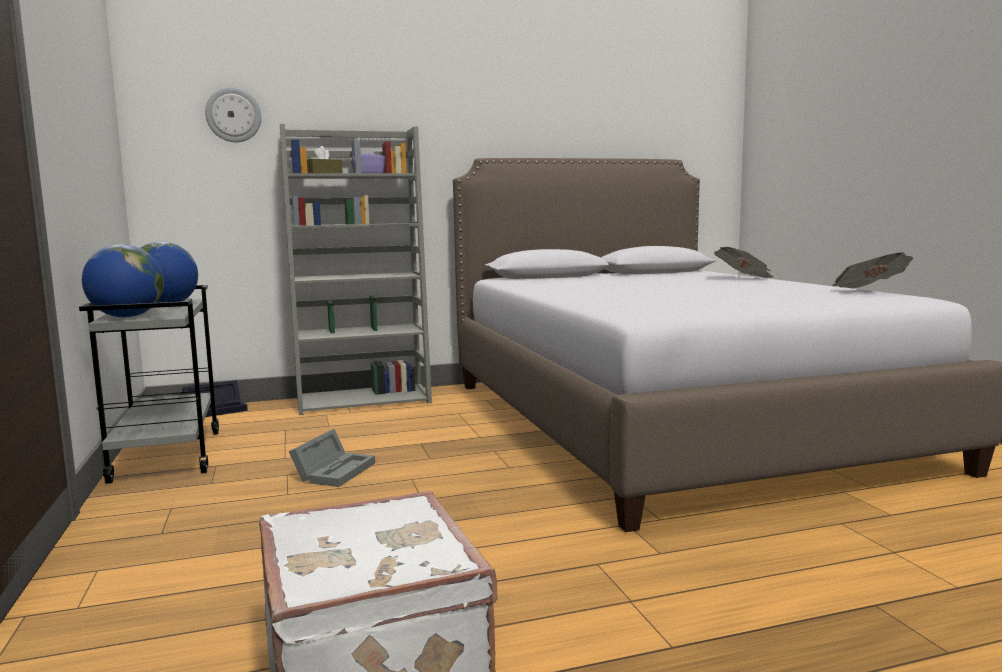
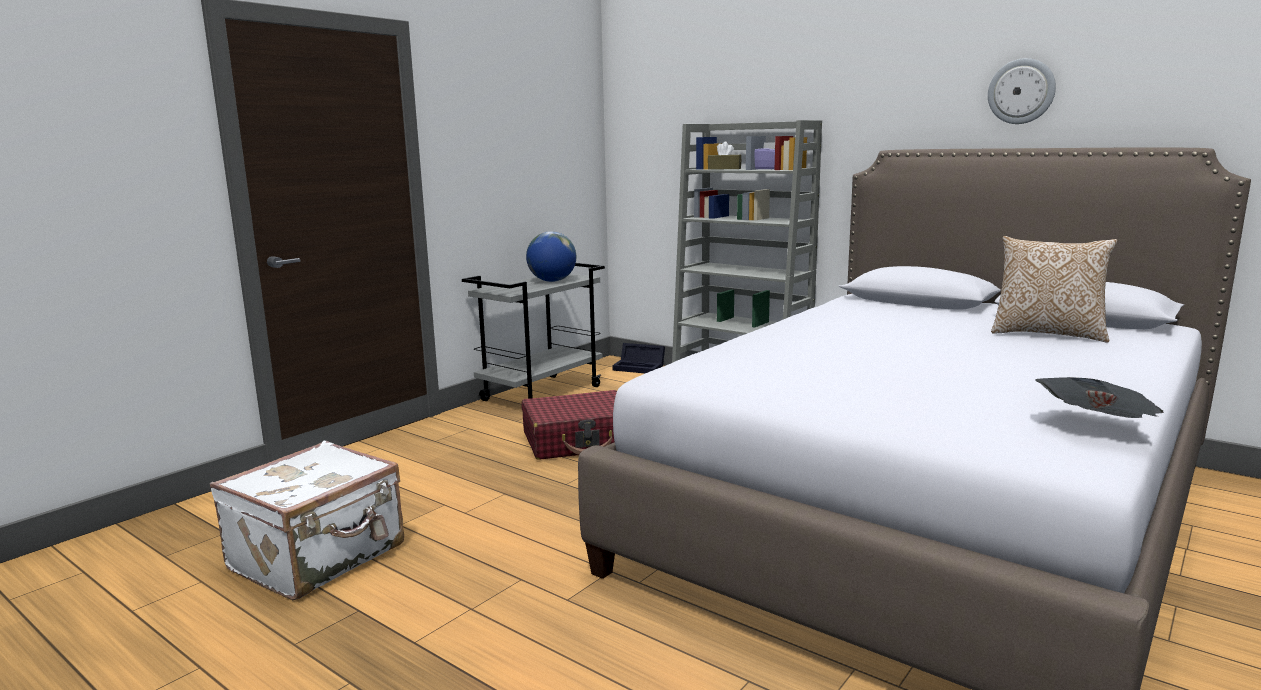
camera: 55 degrees right, 5 degrees up
(127, 317) = (498, 288): globe -> none
(233, 115) = (675, 112): wall clock -> wall clock (1021, 91)
(335, 471) = (580, 441): grey storage box -> red suitcase
(675, 276) = (1047, 334): none -> pillow
(744, 279) = (1103, 360): newspaper -> none

